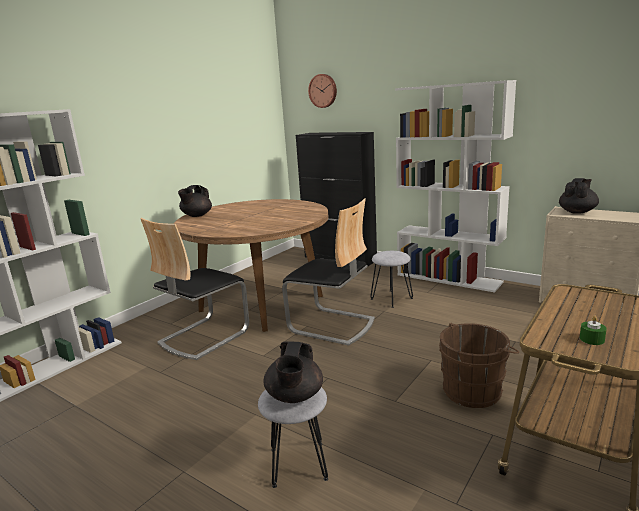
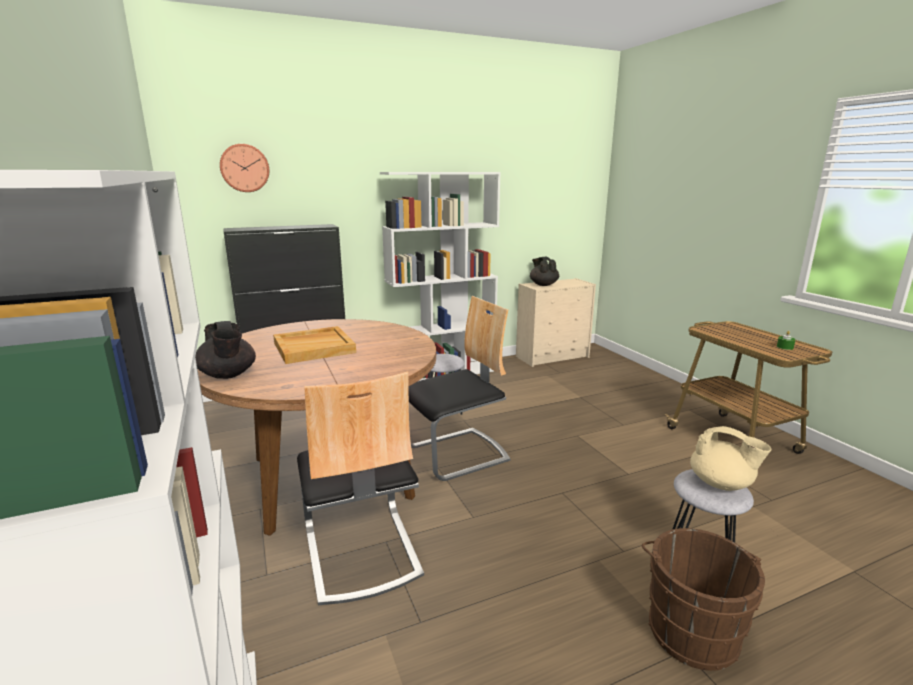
camera: 60 degrees left, 0 degrees up
(255, 213) = (314, 347): none -> beige tray
(294, 397) = (721, 484): black teapot -> beige teapot
(474, 390) = (636, 437): brown bucket -> brown bucket (690, 629)

